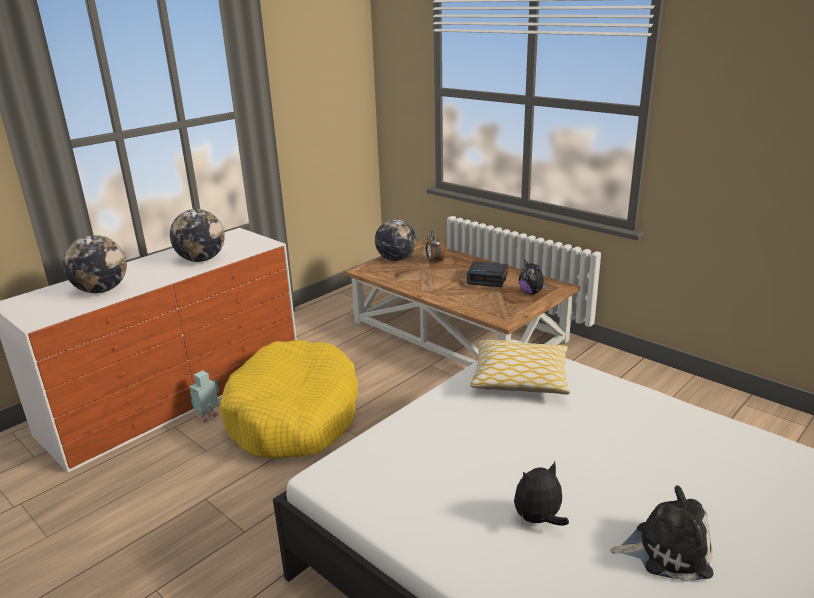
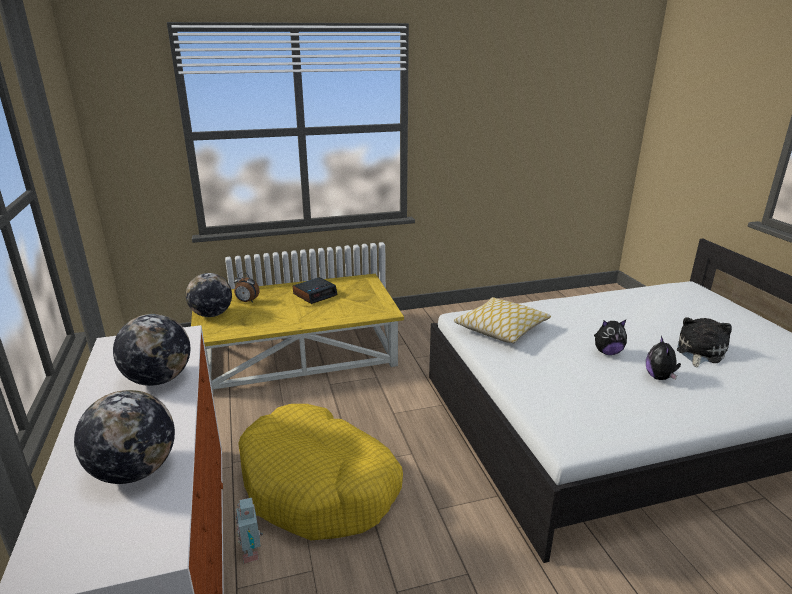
camera: 60 degrees left, 0 degrees up
(459, 331) = (299, 353): brown coffee table -> yellow coffee table
(531, 293) = (361, 289): plush toy -> plush toy (607, 352)

